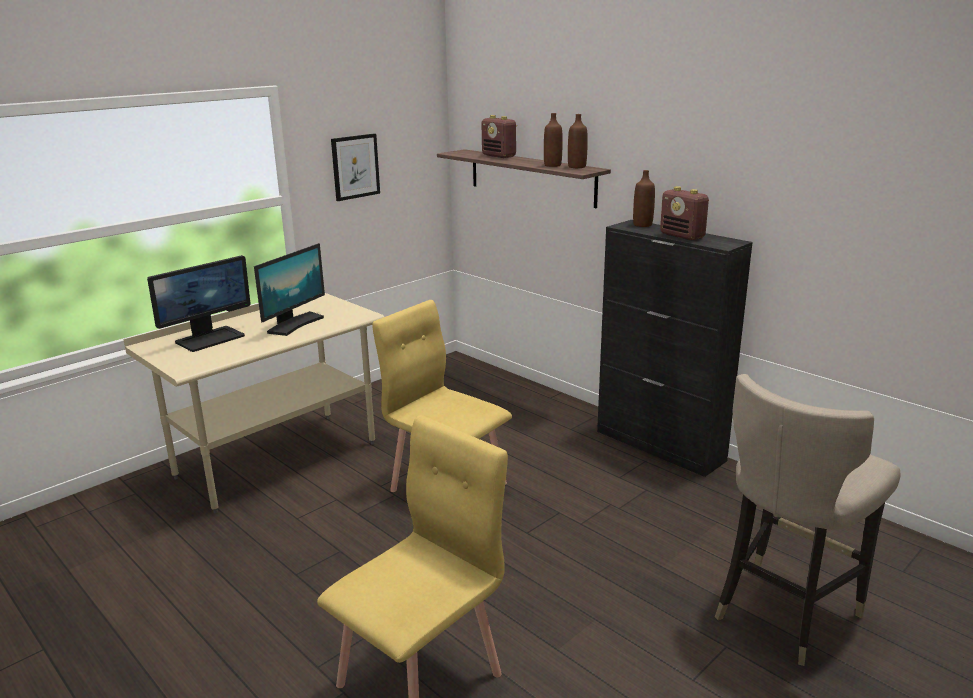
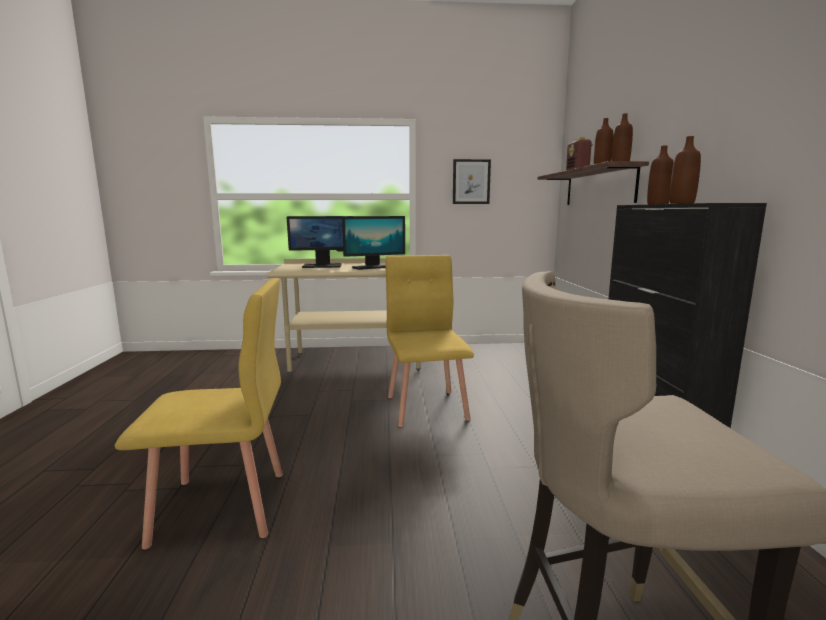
camera: 40 degrees right, 10 degrees down
(682, 236) = (681, 203): radio -> brown bottle

